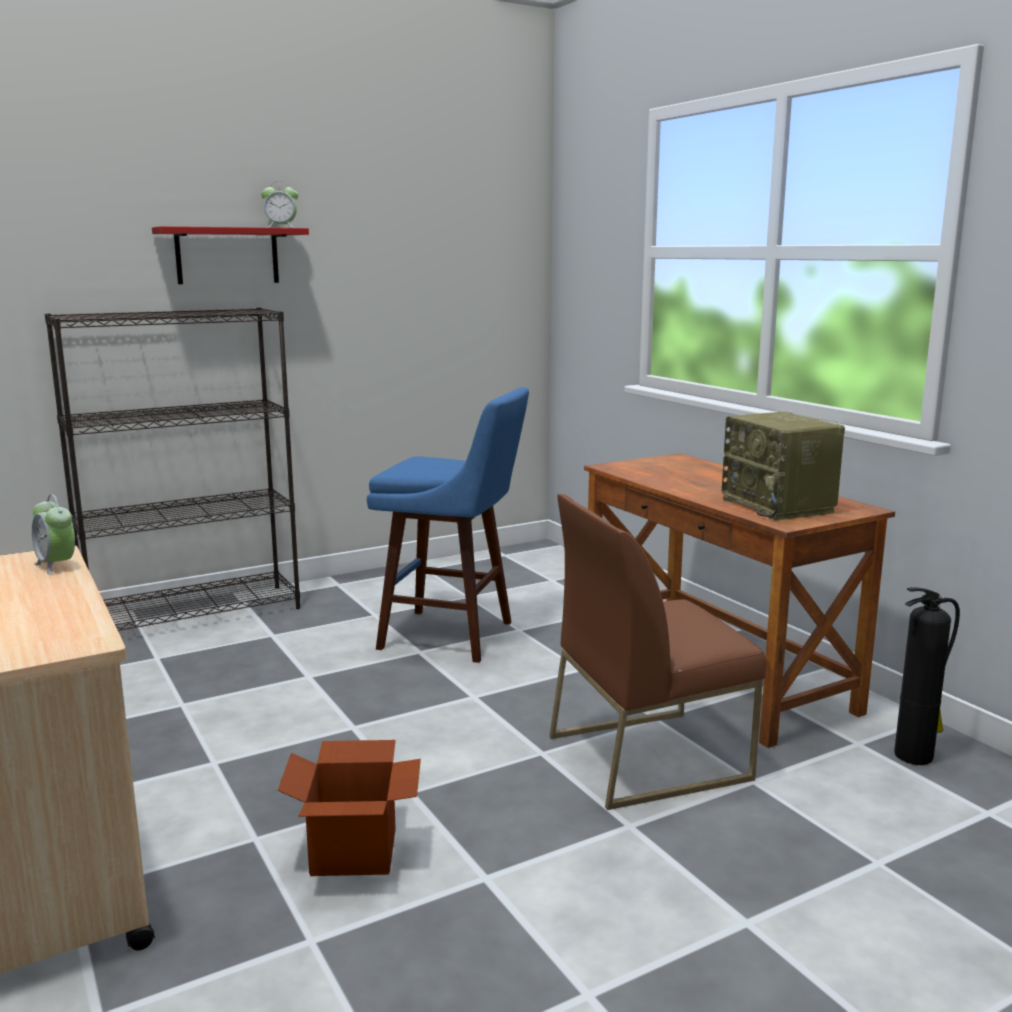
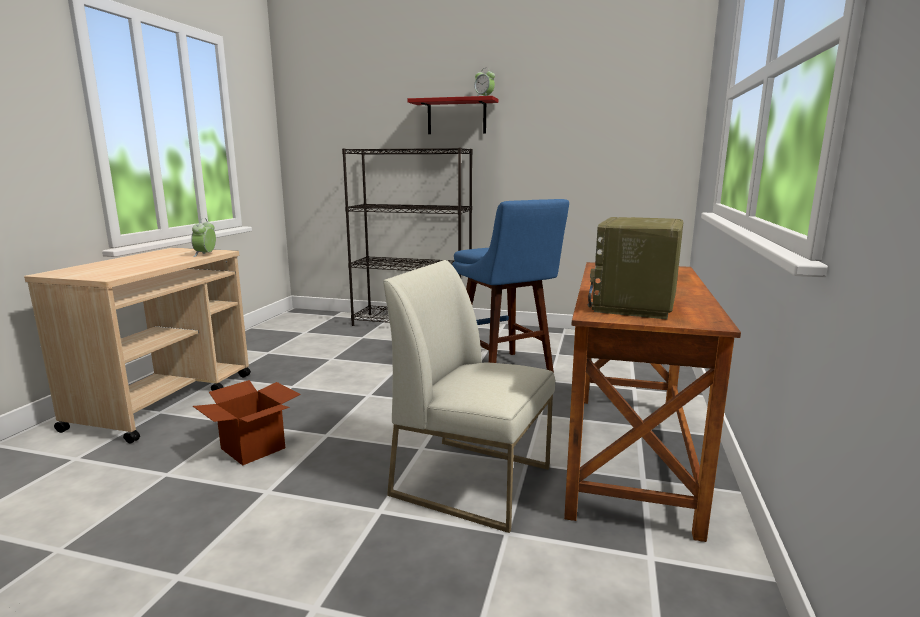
camera: 45 degrees right, 0 degrees up
(648, 756) = (473, 480): brown chair -> white chair
(915, 755) = (688, 597): fire extinguisher -> none

